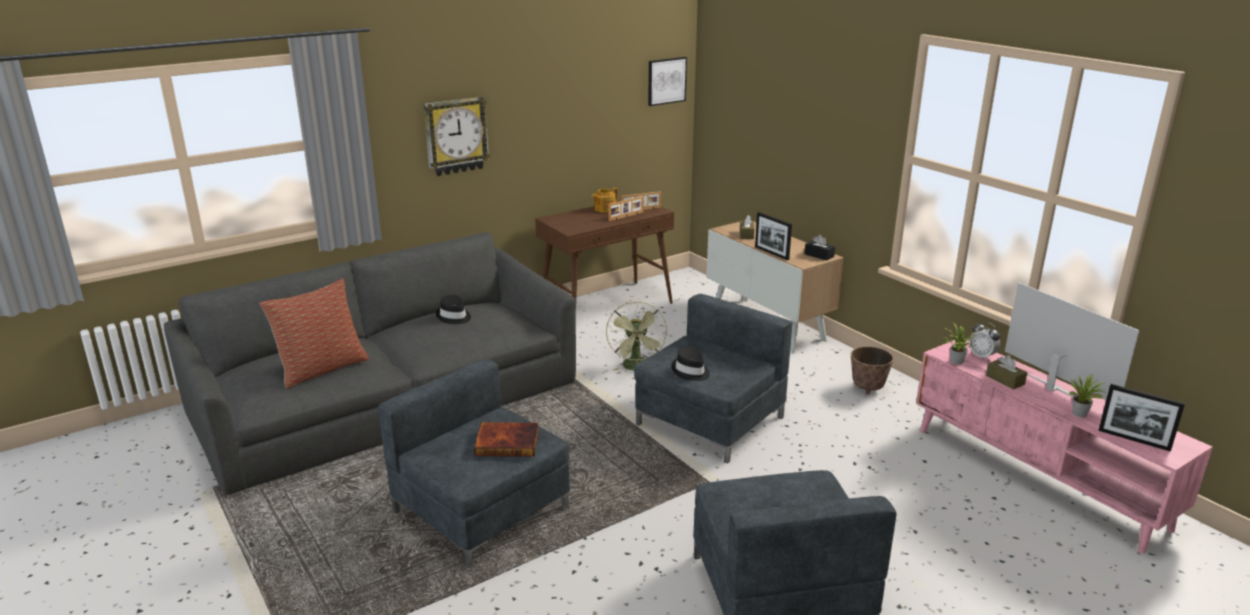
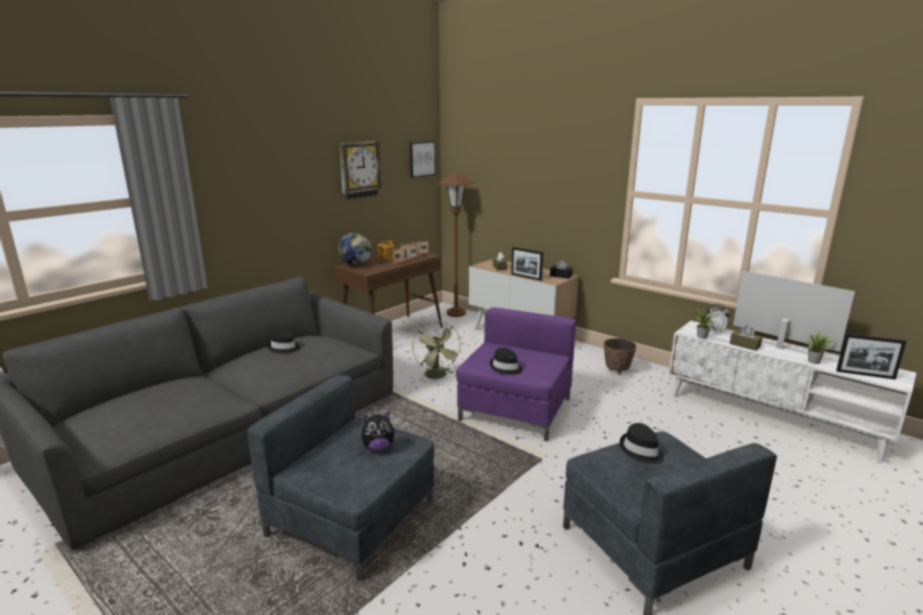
camera: 15 degrees left, 5 degrees down
(321, 369) = (167, 405): pillow -> none
(456, 136) = (266, 197): wall clock -> wall clock (359, 169)
(508, 442) = (378, 448): book -> plush toy
(563, 217) = (356, 264): none -> globe
(699, 285) = (456, 313): none -> brown floor lamp
(708, 421) = (514, 410): grey armchair -> purple armchair
(782, 487) = (641, 451): none -> black hat
(1037, 477) = (773, 417): pink tv stand -> white tv stand

